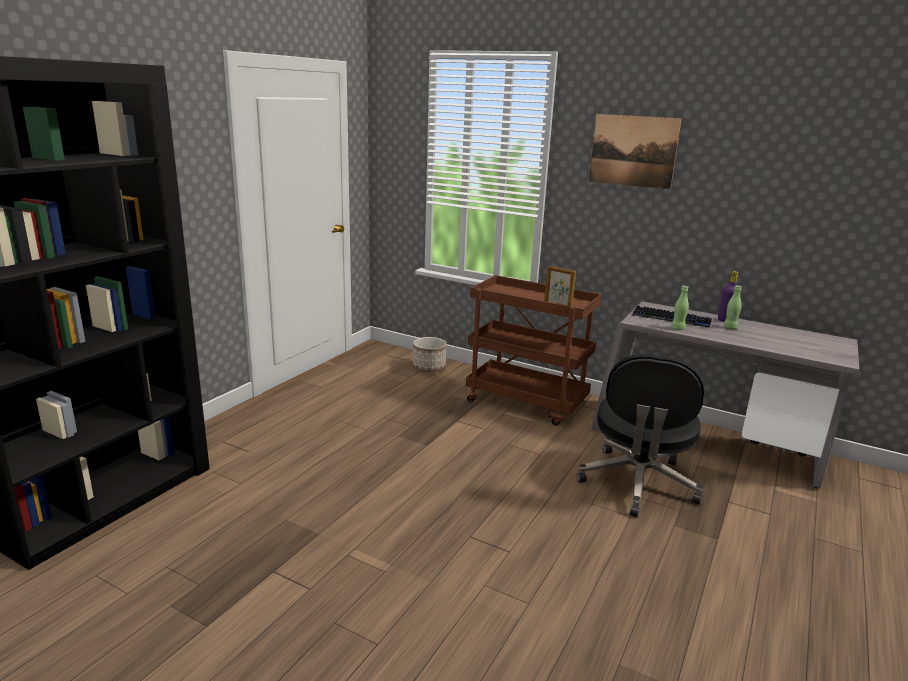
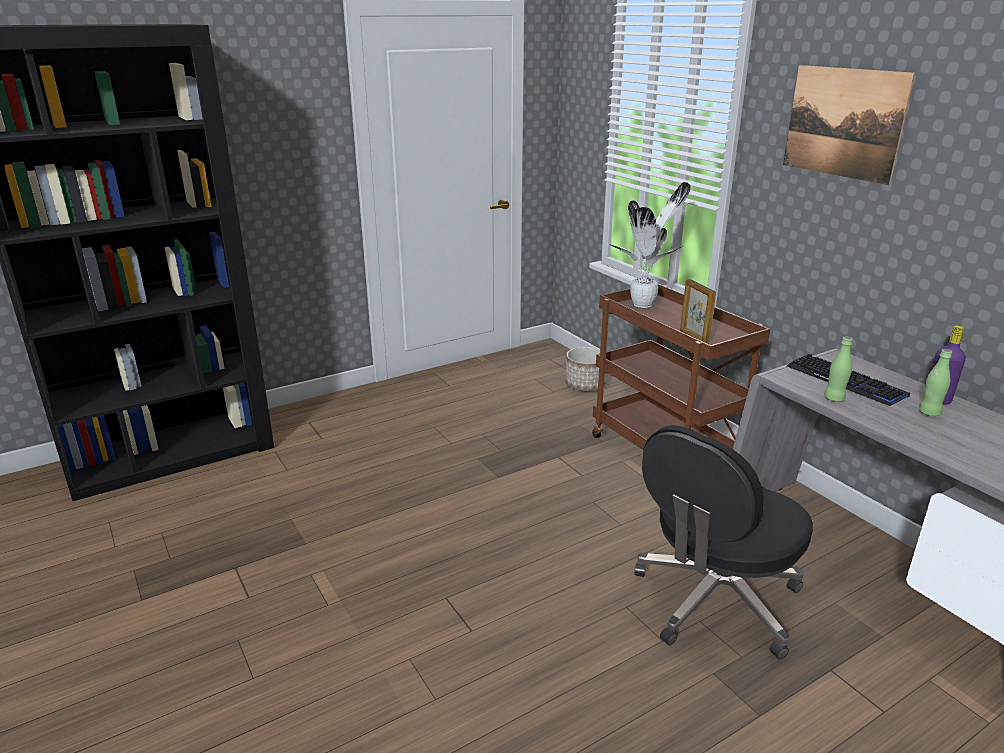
camera: 30 degrees right, 5 degrees up
(499, 291) = (645, 304): none -> potted plant

